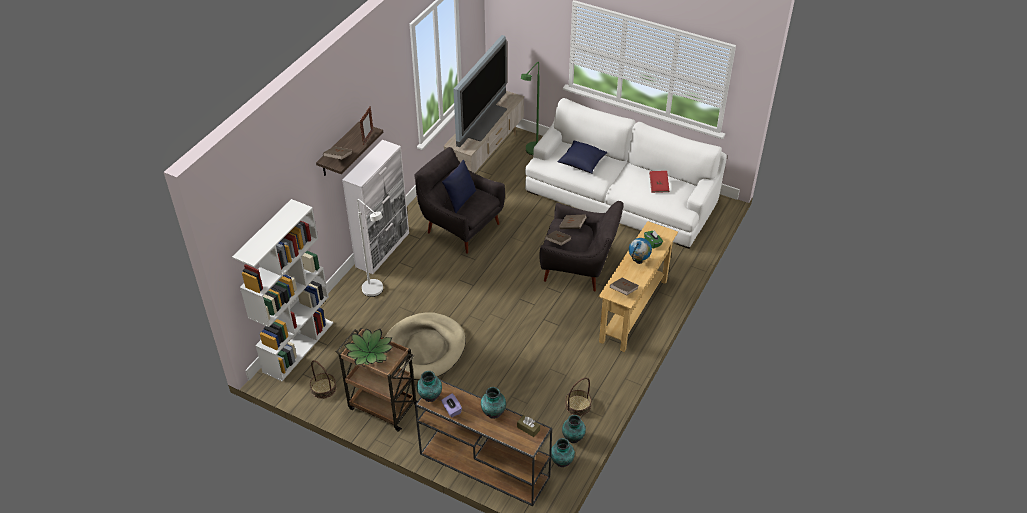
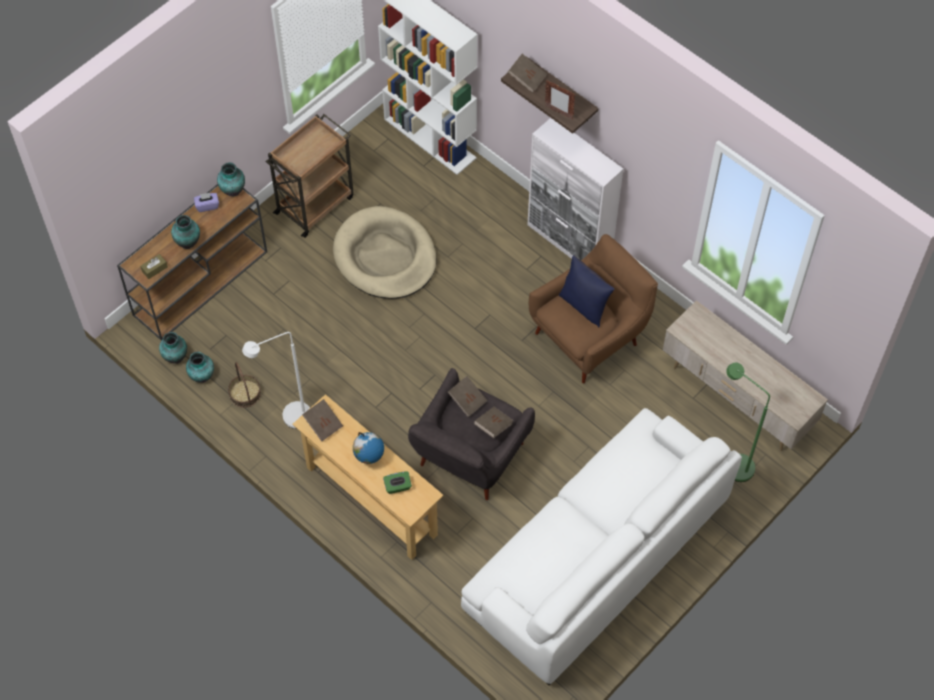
camera: 105 degrees right, 15 degrees up
(323, 388) = (360, 154): basket -> none
(369, 352) = (314, 145): potted plant -> none
(376, 292) = (494, 224): white floor lamp -> white floor lamp (289, 419)
(460, 226) = (590, 336): grey armchair -> brown armchair
(483, 121) = (743, 361): television -> none
(582, 163) = (624, 475): blue pillow -> none
(658, 186) = (545, 562): red book -> none

